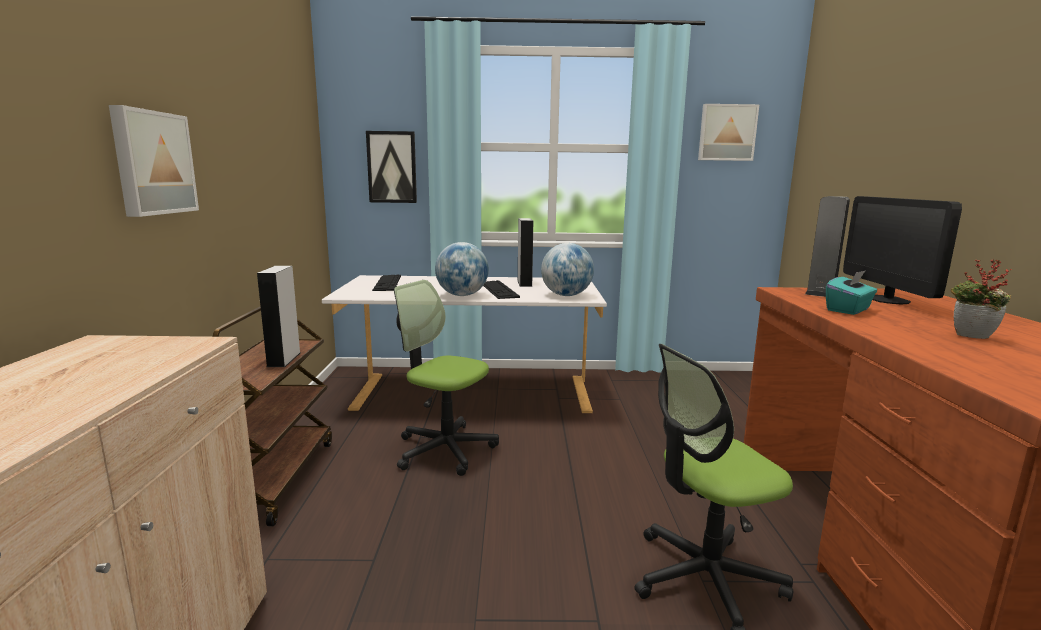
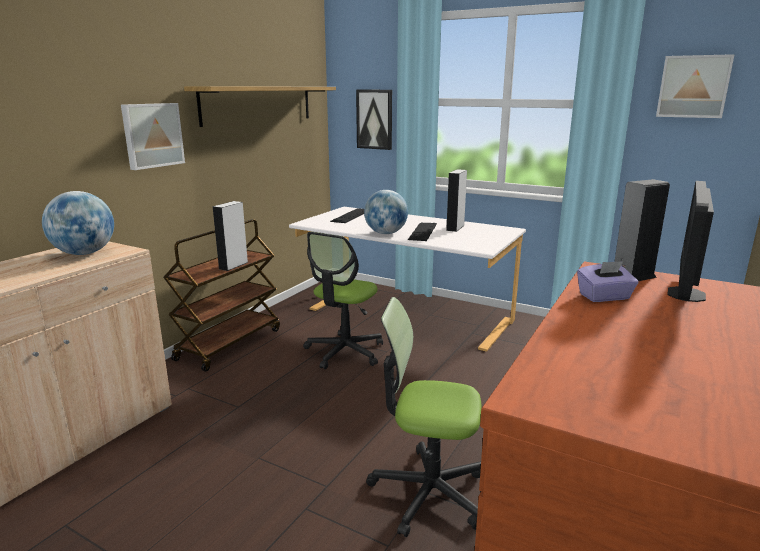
camera: 30 degrees right, 5 degrees up
(264, 137) = (259, 104): none -> shelf
(445, 449) = (344, 351): office chair -> office chair turned 120 degrees counterclockwise
(566, 295) = (469, 244): globe -> globe (84, 253)
(848, 310) = (604, 297): turquoise tissue box -> purple tissue box
(971, 337) = (648, 343): potted plant -> none

